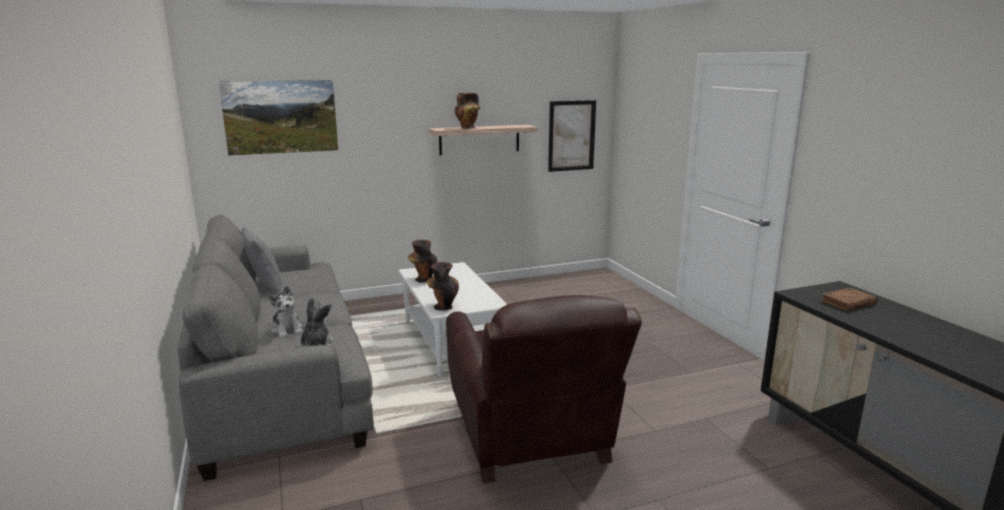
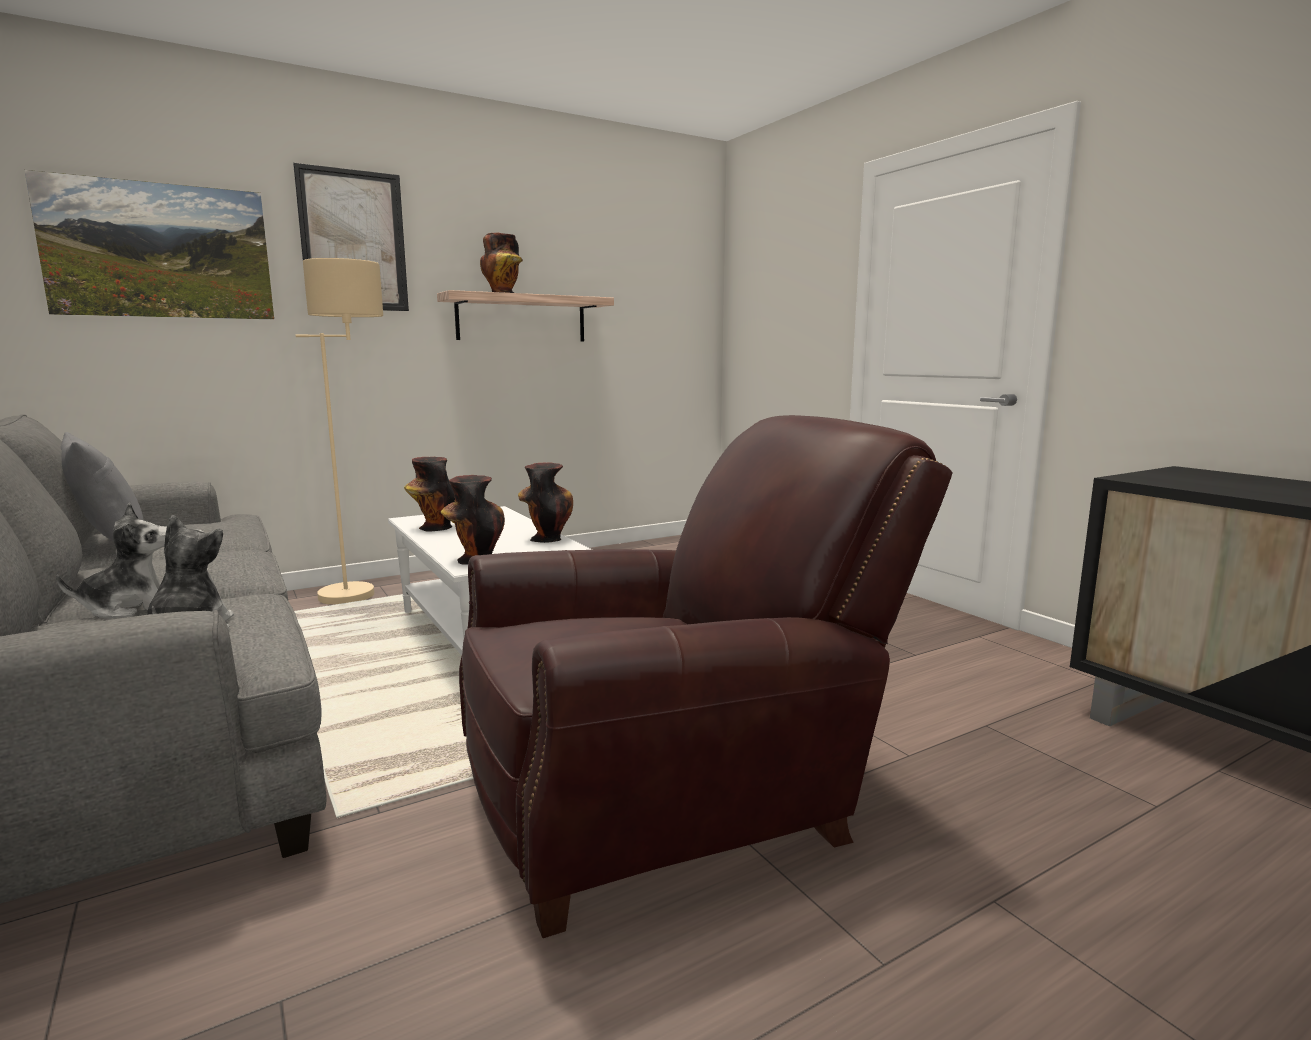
camera: 10 degrees left, 5 degrees down
(287, 330) = (131, 608): plush toy -> plush toy turned 75 degrees counterclockwise
(382, 308) = (362, 596): none -> beige floor lamp
(482, 292) = (546, 538): none -> vase
(531, 439) = (679, 797): brown armchair -> brown armchair turned 90 degrees counterclockwise
(571, 135) = (662, 323): picture -> picture (353, 240)
(848, 302) = (1234, 483): brown book -> none

